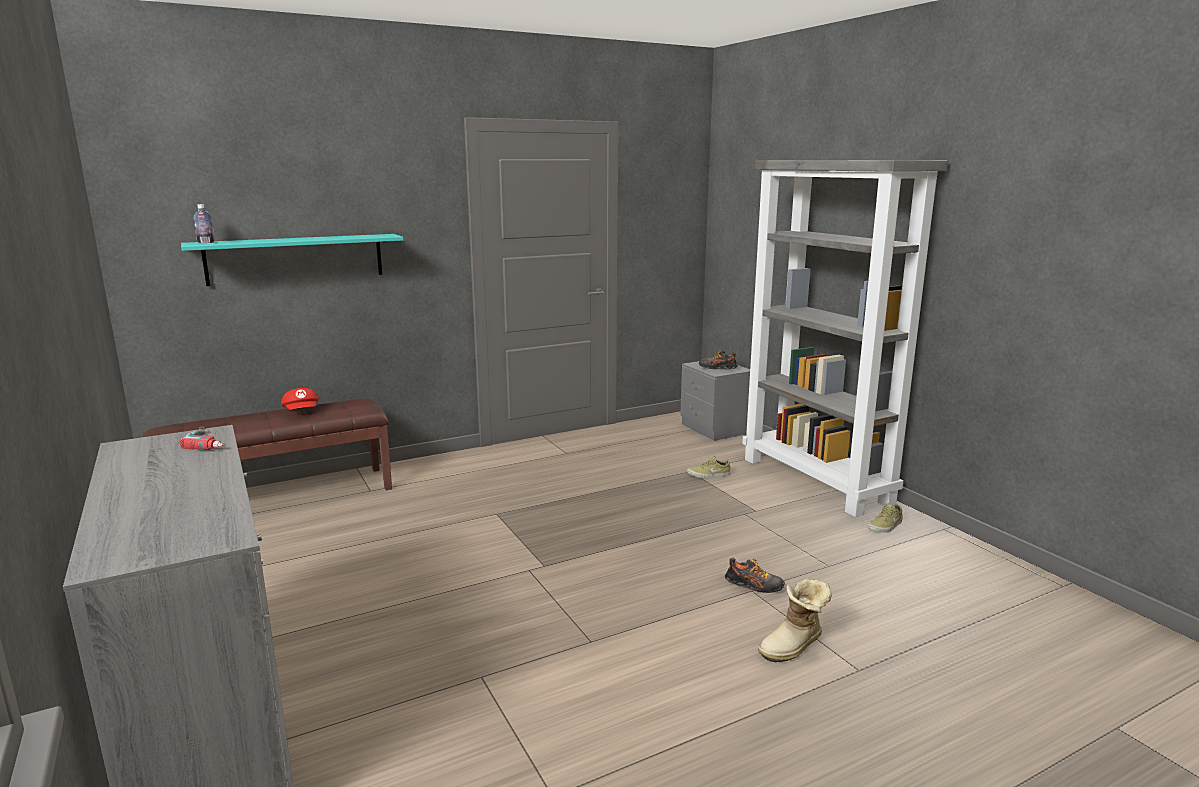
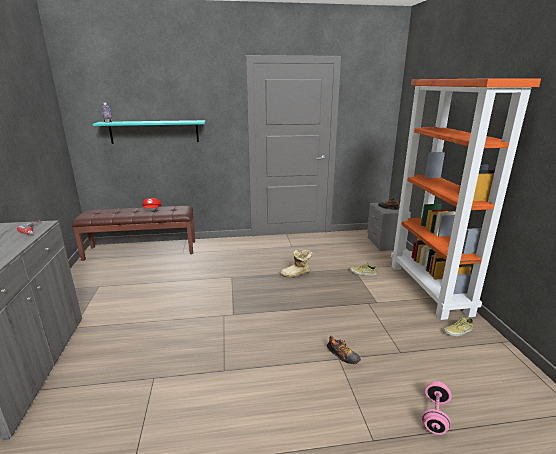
camera: 20 degrees right, 5 degrees up
(794, 646) = (340, 408): boot -> boot (296, 274)
(817, 481) = (429, 289): grey bookcase -> orange bookcase
(914, 626) = (435, 415): none -> pink dumbbell

